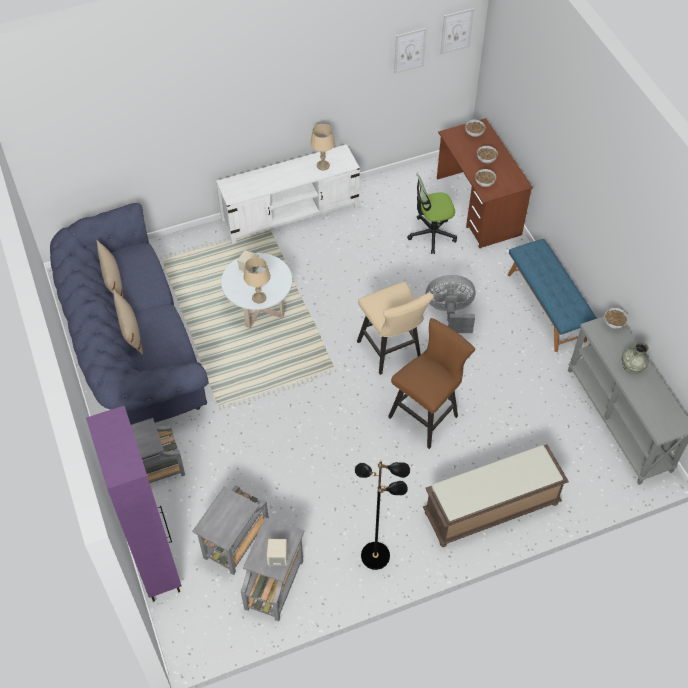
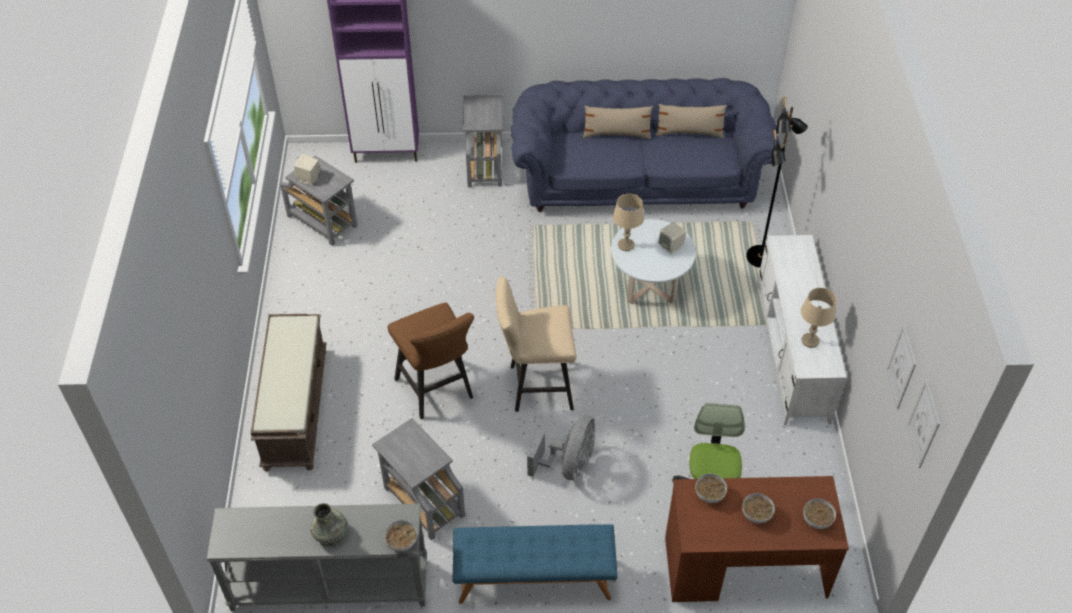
camera: 110 degrees right, 5 degrees down
(235, 542) = (379, 206): grey side table -> grey side table (422, 500)
(375, 555) = (305, 299): black floor lamp -> black floor lamp (761, 258)

